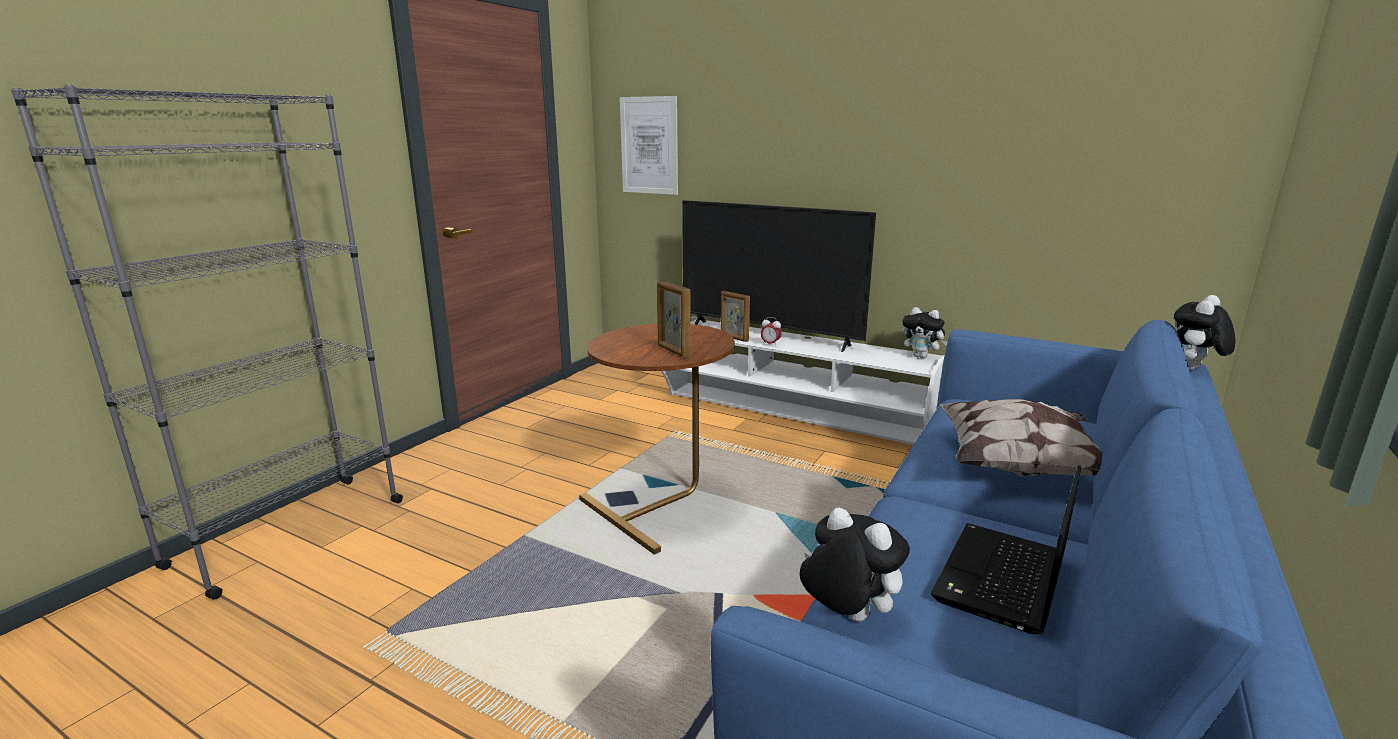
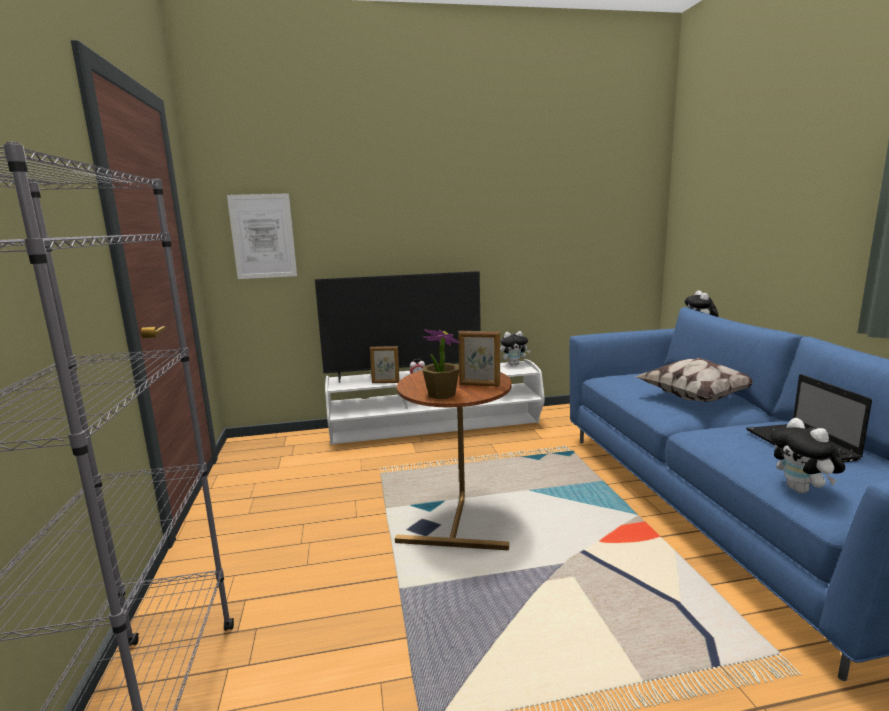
camera: 40 degrees left, 5 degrees down
(617, 349) = (441, 394): none -> potted plant
(846, 616) = (802, 490): plush toy -> plush toy turned 105 degrees counterclockwise

